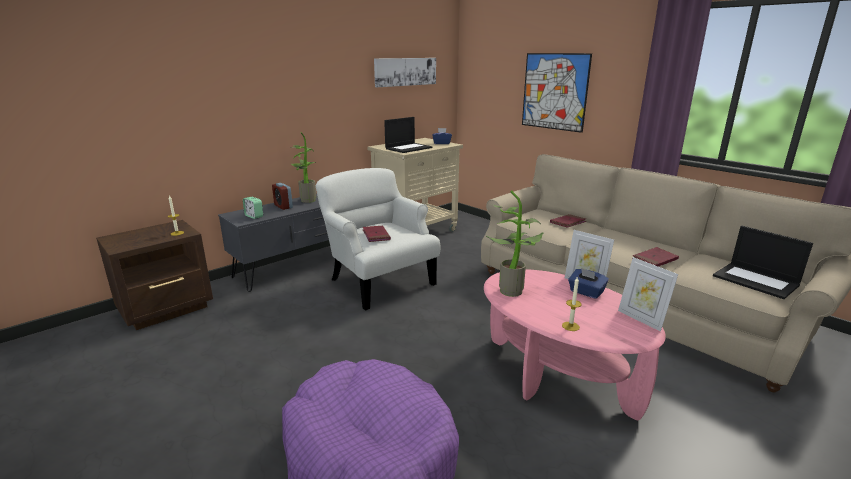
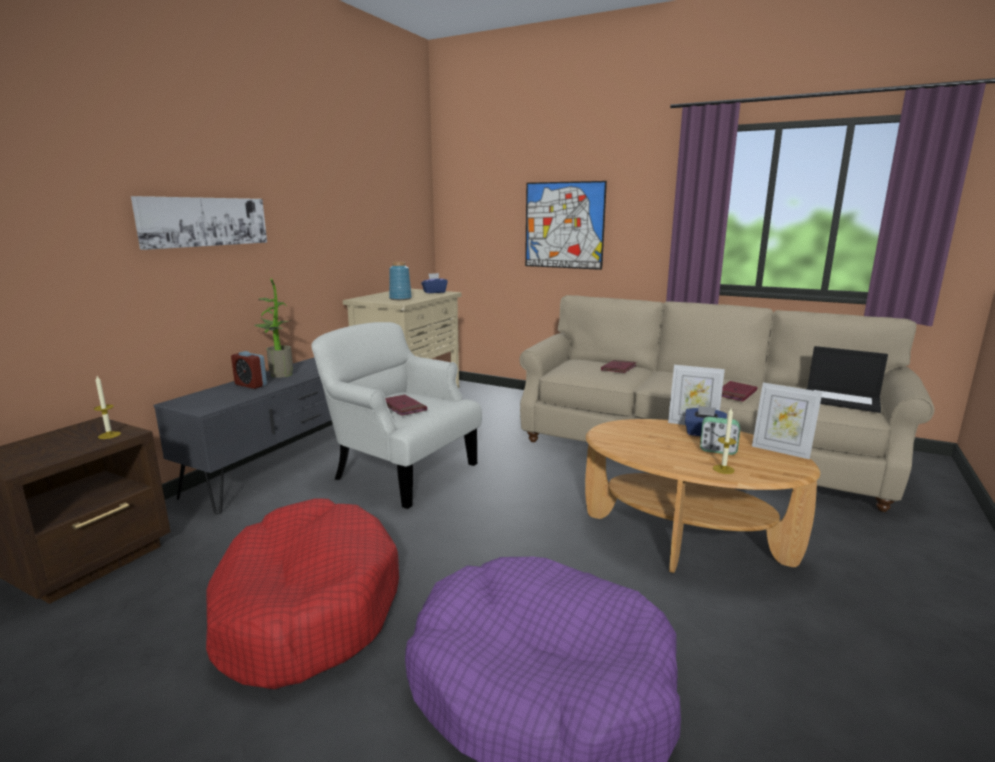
camera: 20 degrees left, 5 degrees down
(254, 216) = (216, 401): alarm clock -> alarm clock (718, 450)
(262, 364) = (305, 607): none -> red dog bed
(405, 71) = (380, 204): picture -> picture (204, 221)
(408, 148) = (400, 298): laptop -> blue vase
(512, 289) = (627, 442): potted plant -> none
(557, 376) = (685, 539): pink coffee table -> brown coffee table

